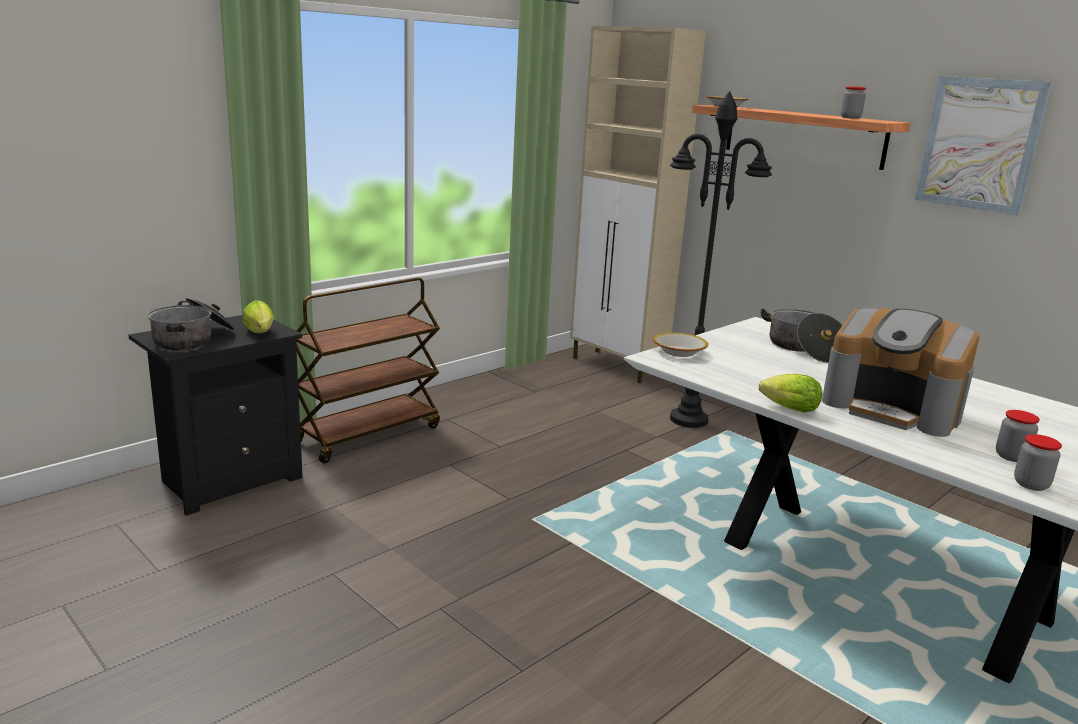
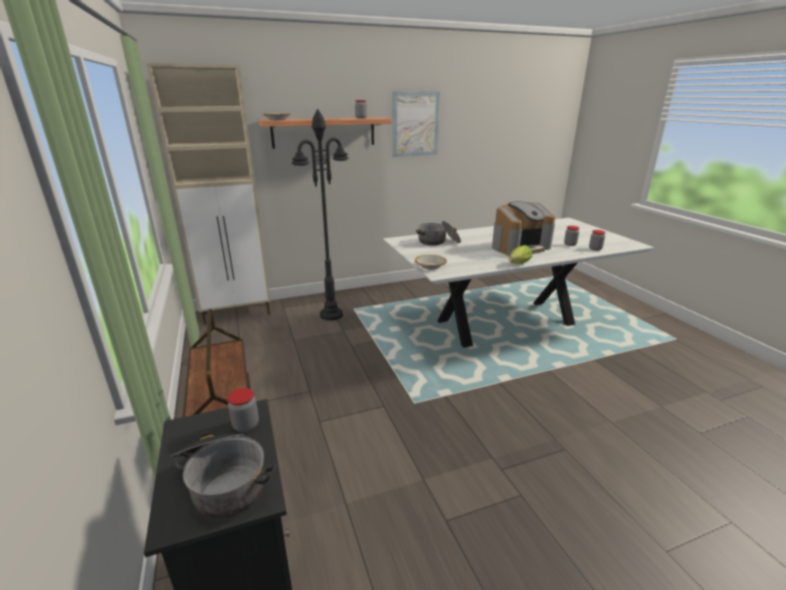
camera: 65 degrees left, 5 degrees up
(261, 333) = (246, 425): lettuce -> jar

